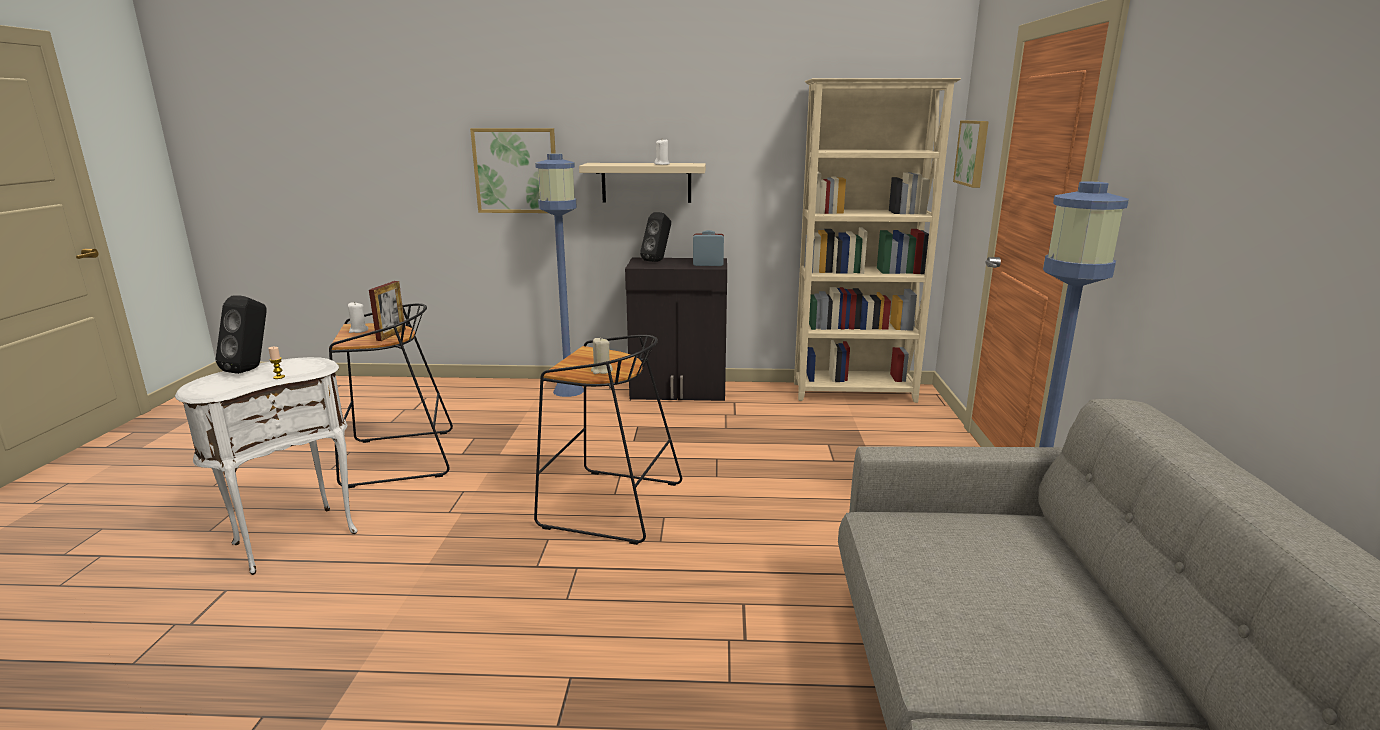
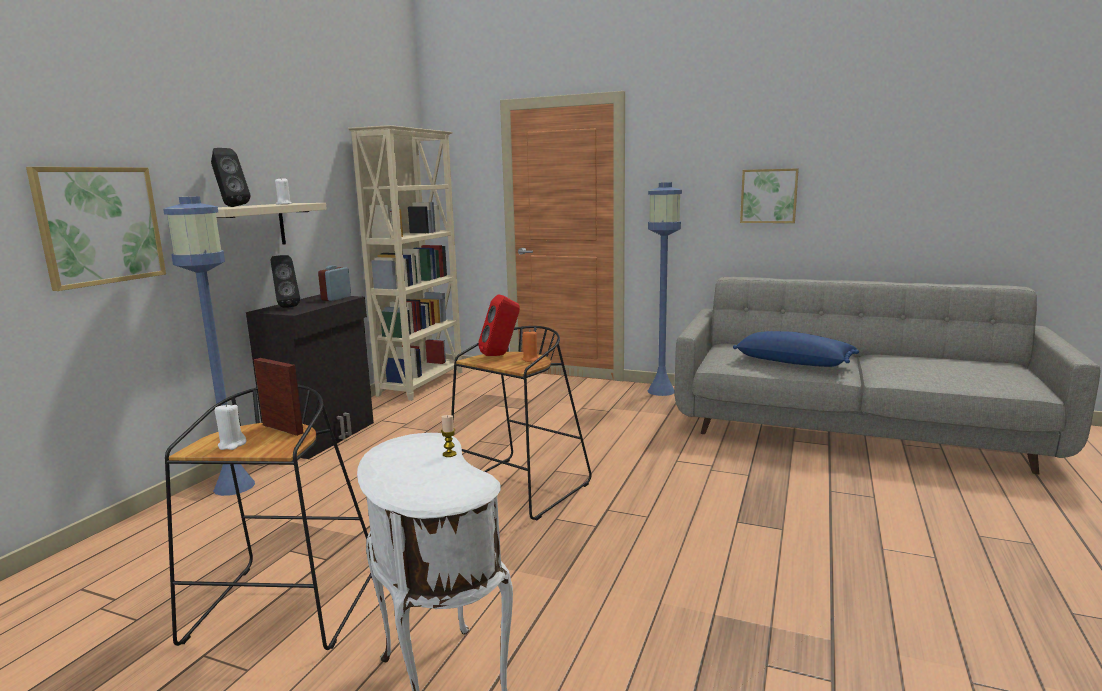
camera: 70 degrees left, 5 degrees down
(251, 369) = (391, 473): black speaker -> black speaker (231, 206)
(601, 371) = (530, 359): beige candle -> orange candle
(612, 357) = (501, 355): none -> red speaker
(956, 598) = (794, 362): none -> blue pillow
(973, 153) = (454, 185): picture -> picture (769, 196)

